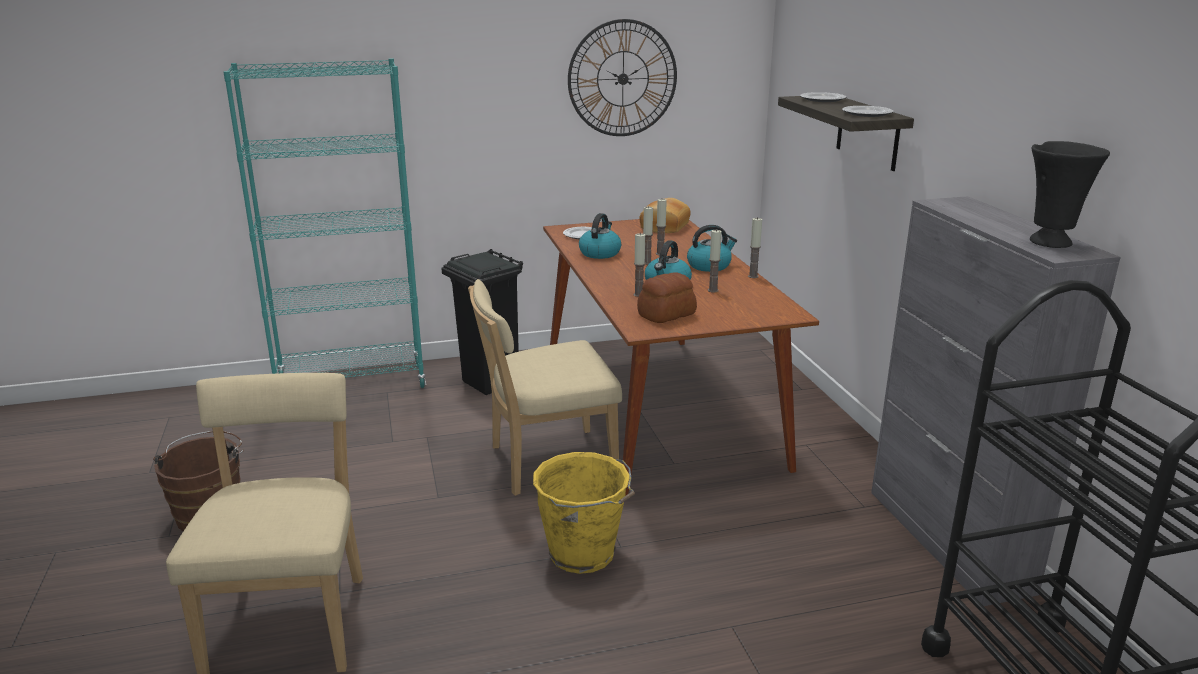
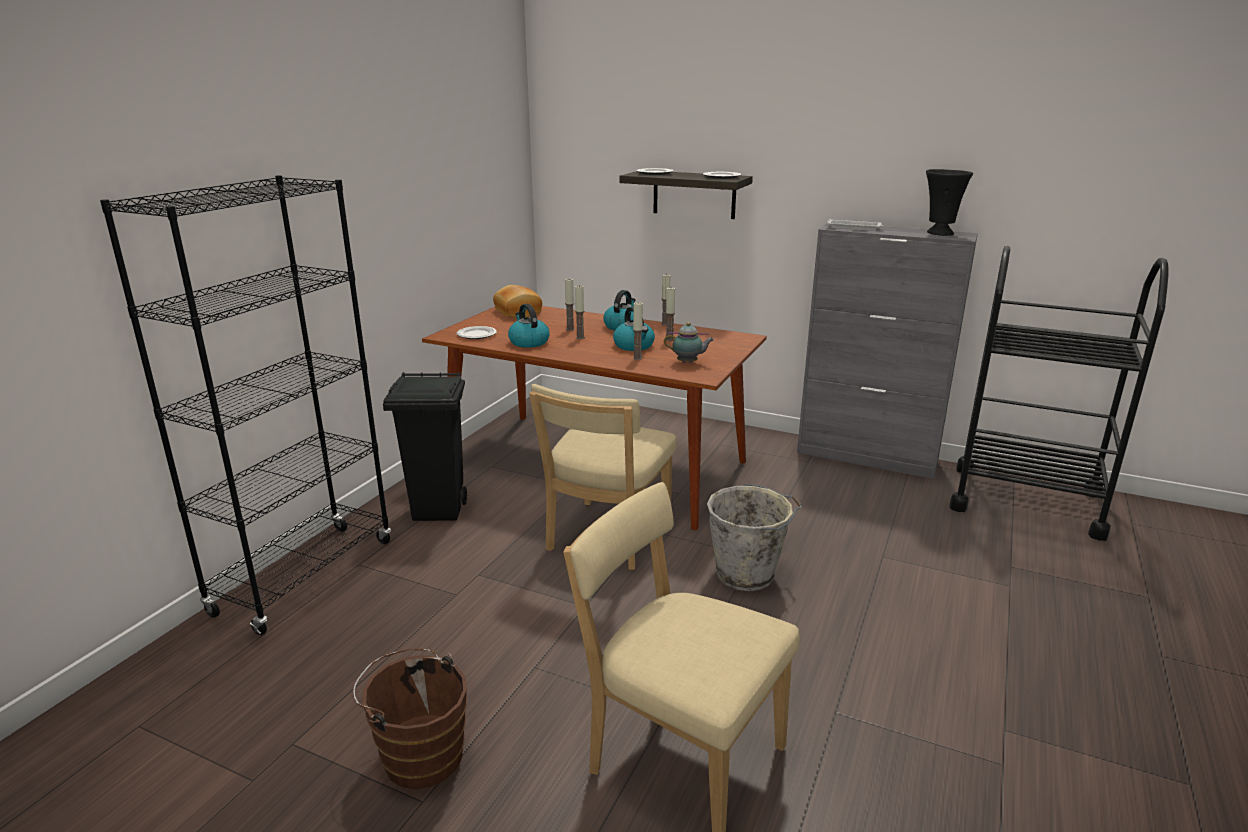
camera: 50 degrees left, 0 degrees up
(352, 384) = (305, 577): turquoise bookcase -> black bookcase
(584, 554) = (747, 574): yellow bucket -> grey bucket
(622, 79) = (450, 178): wall clock -> none
(665, 314) = (688, 363): bread -> teapot
(963, 209) = (854, 228): none -> white tray

